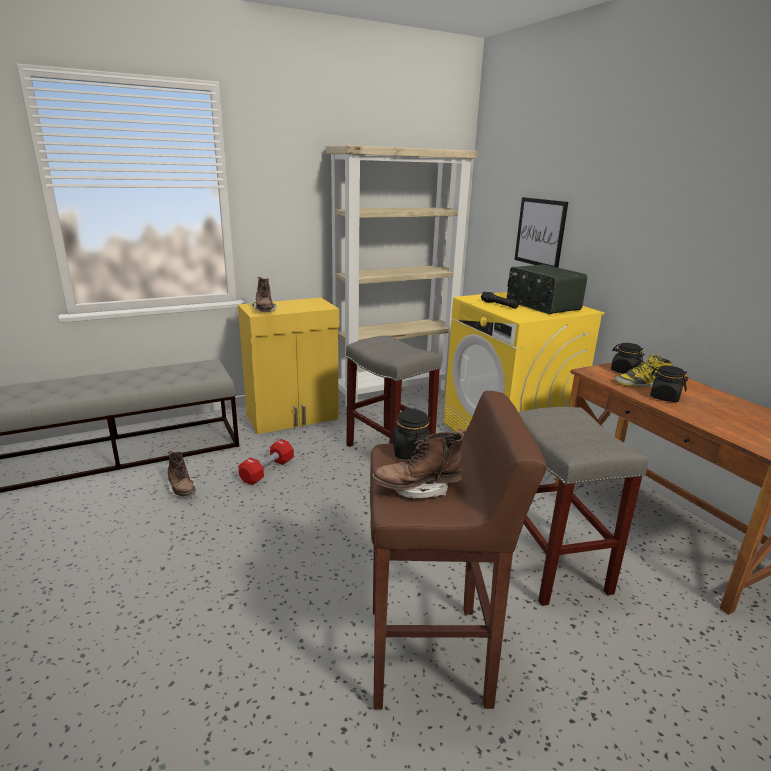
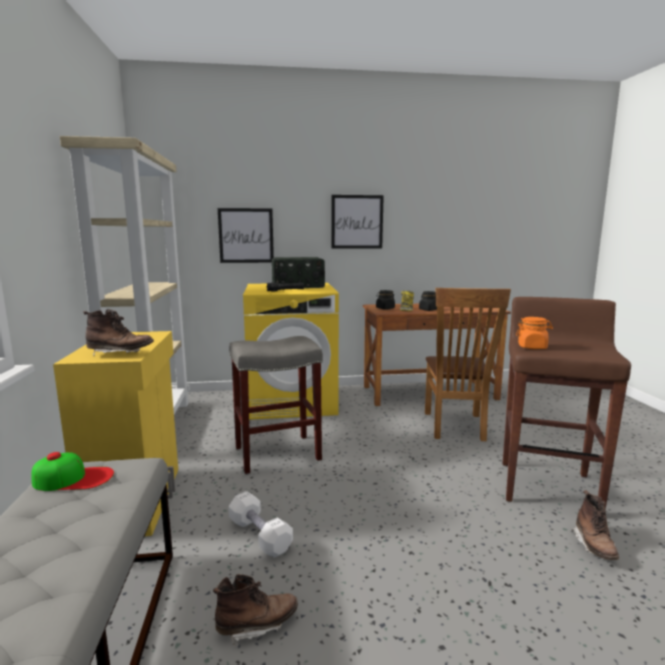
camera: 70 degrees left, 10 degrees down
(200, 367) = (73, 478): none -> cap
(267, 471) = (260, 535): red dumbbell -> white dumbbell
(411, 452) = (532, 347): black jar -> orange jar
(417, 488) = (583, 350): brown boot -> brown boot (594, 546)
(550, 563) = (456, 428): grey stool -> brown chair
(660, 232) = (357, 222): none -> picture

